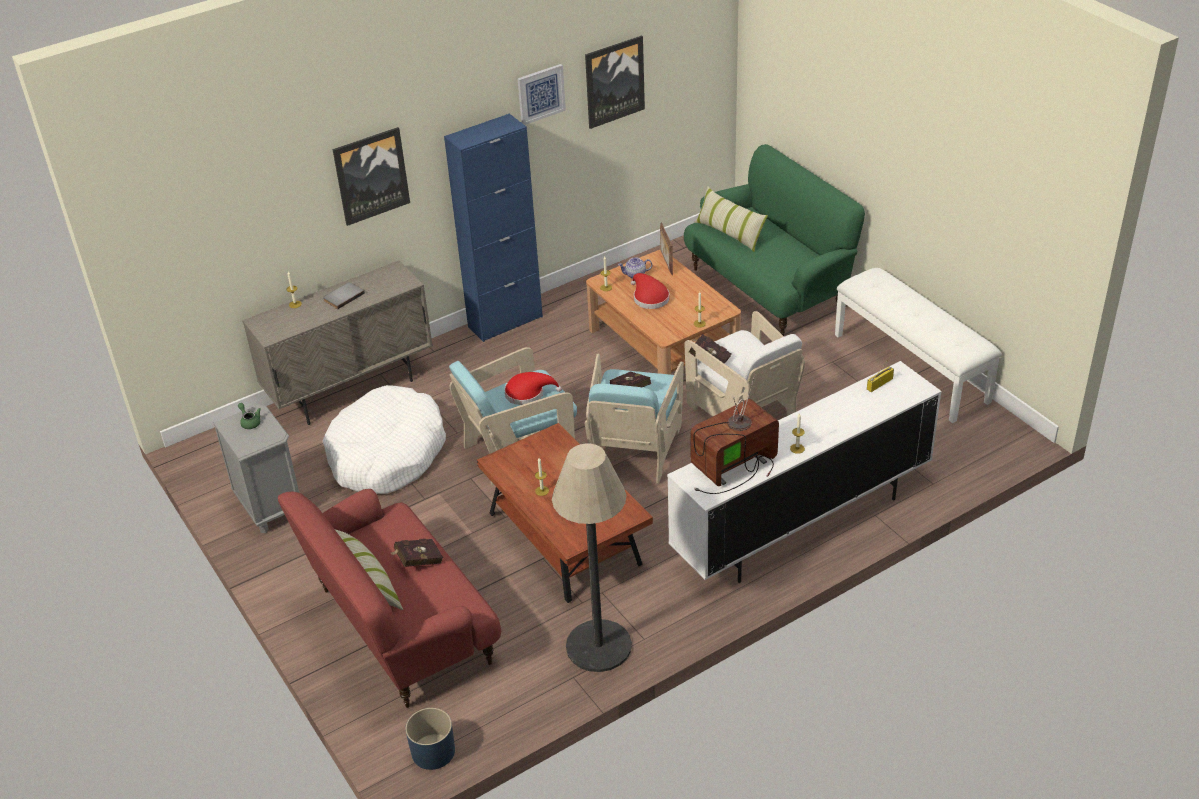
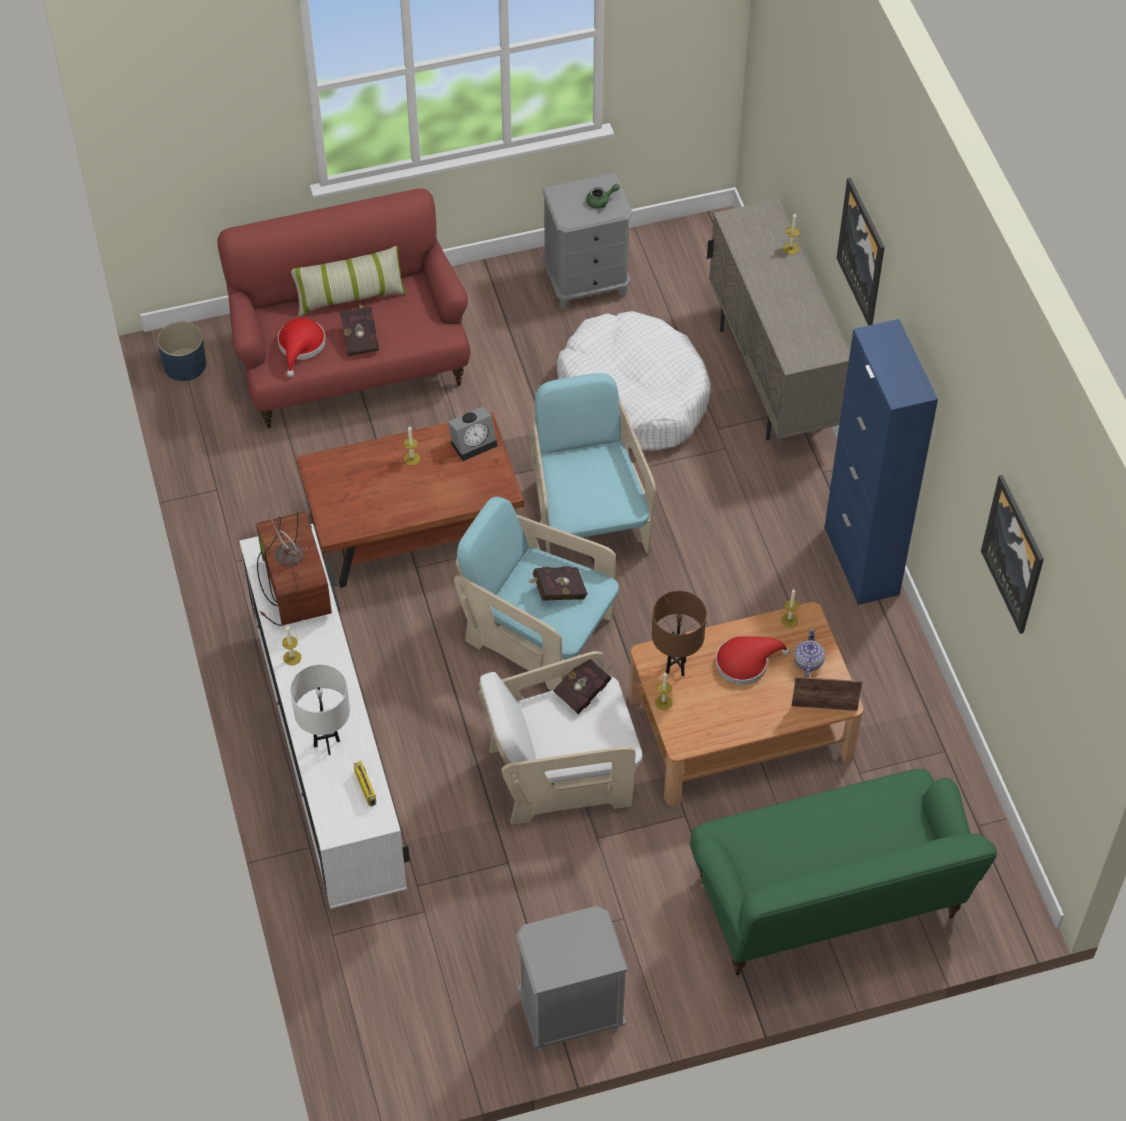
camera: 105 degrees right, 15 degrees up
(343, 296) = (789, 294): grey book -> none
(512, 461) = (474, 442): none -> alarm clock
(528, 393) = (598, 488): red hat -> red hat (301, 346)
(541, 94) = (967, 437): picture -> none
(599, 646) = (245, 520): floor lamp -> none
(669, 324) = (675, 667): none -> brown table lamp
(729, 233) = (877, 812): pillow -> none
(858, 411) = (327, 744): none -> white table lamp
(911, 367) = (570, 1014): white bench -> grey nightstand

